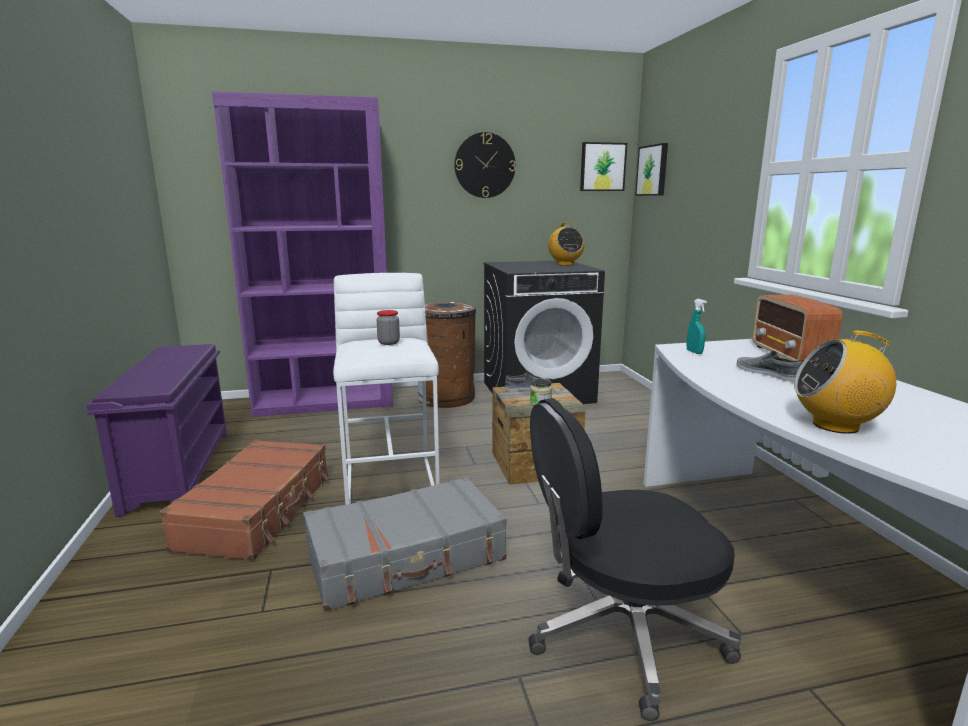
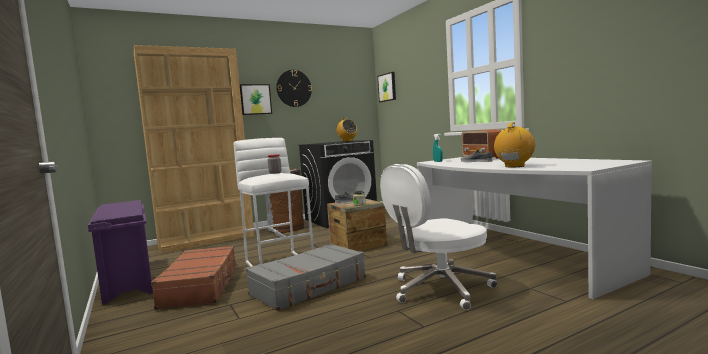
camera: 15 degrees left, 10 degrees down
(325, 402) = (207, 240): purple bookcase -> brown bookcase
(602, 167) = (359, 87): picture -> picture (255, 99)
(622, 634) = (439, 289): black office chair -> white office chair
(836, 425) = (514, 166): radio -> radio turned 135 degrees clockwise

